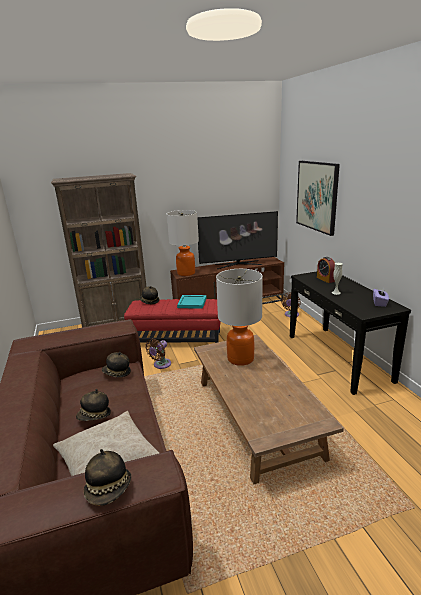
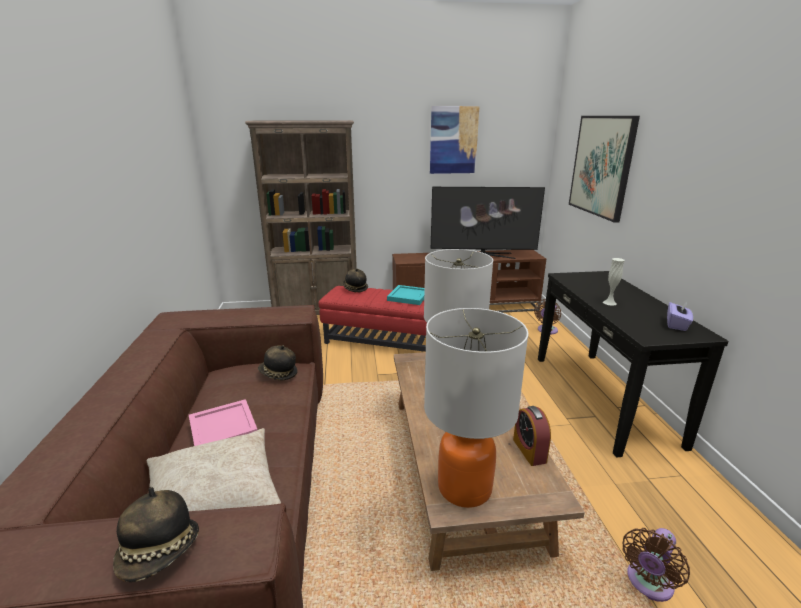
camera: 10 degrees right, 0 degrees up
(94, 416) = (224, 428): hat -> pink tray
(161, 365) = (354, 372): brown fan -> brown fan (648, 584)
(186, 273) = (411, 259): table lamp -> table lamp (465, 487)
(208, 181) = (453, 140): none -> picture
(325, 279) = (598, 283): alarm clock -> alarm clock (529, 450)

